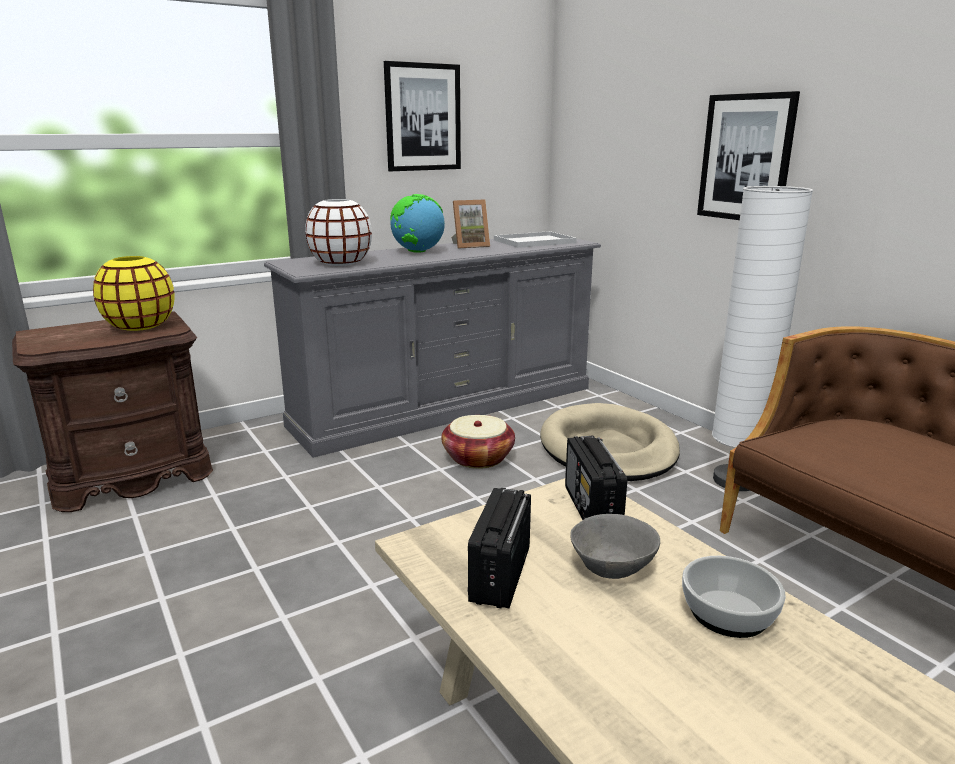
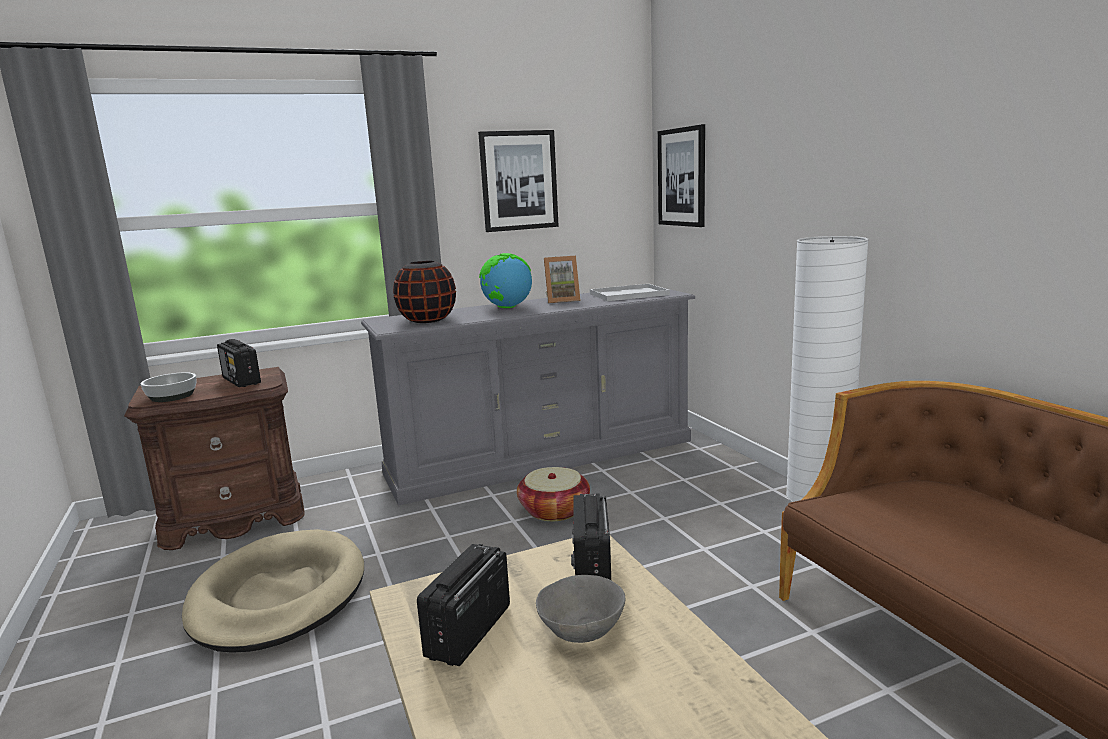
camera: 10 degrees right, 5 degrees down
(140, 326) = (241, 381): yellow vase -> radio
(340, 263) = (427, 320): white vase -> black vase
(608, 449) = (689, 505): beige dog bed -> beige dog bed (278, 596)
(727, 612) = (677, 686): bowl -> bowl (172, 396)
(746, 158) = (821, 207): picture -> picture (682, 177)

